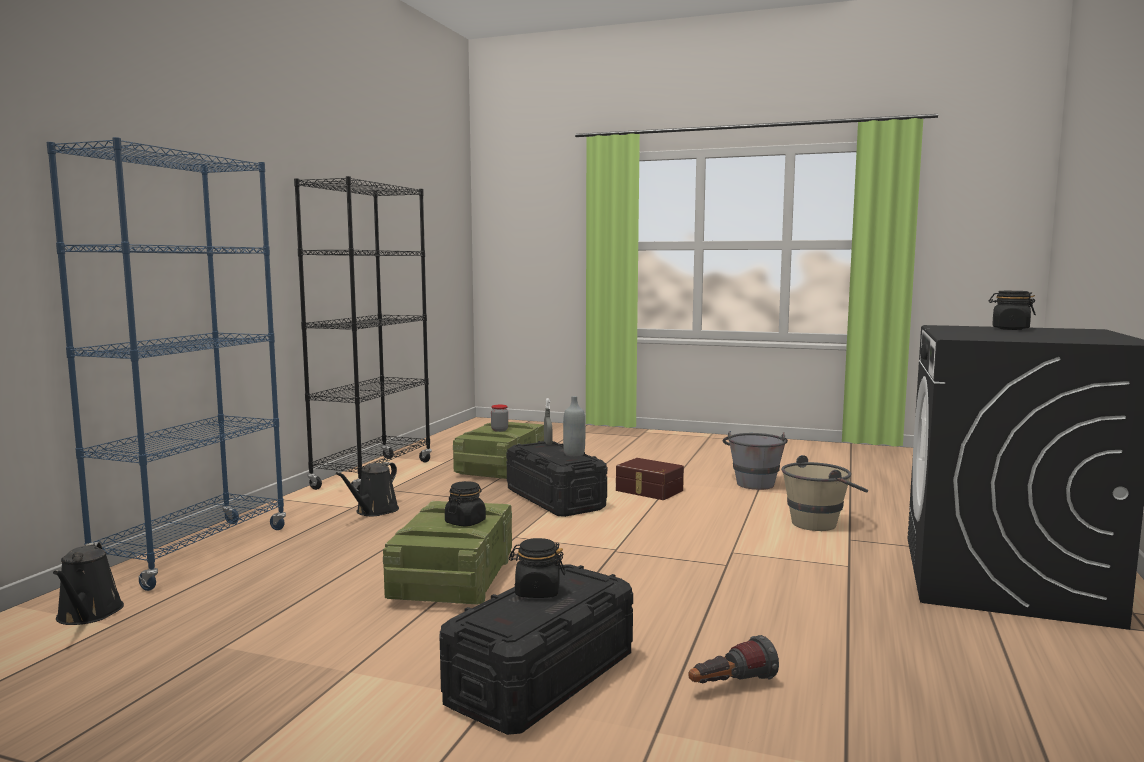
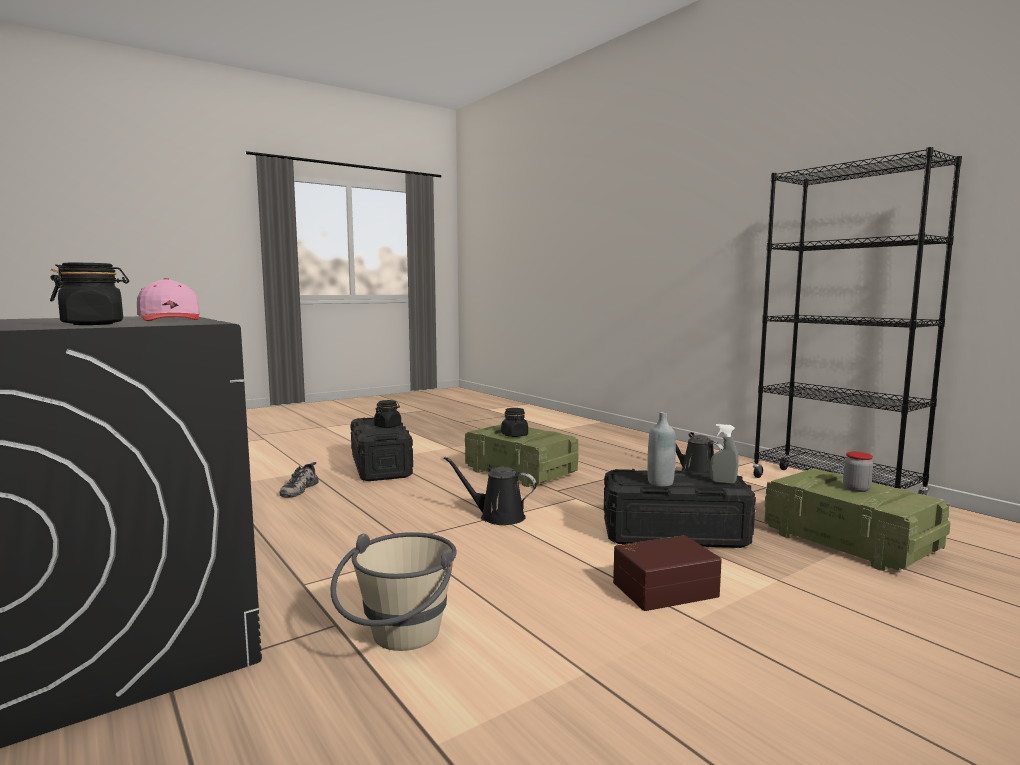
camera: 125 degrees right, 0 degrees up
(88, 615) = (575, 427): black watering can -> black watering can (497, 517)
(195, 553) = (644, 440): blue bookcase -> none
(730, 686) = (298, 489): flashlight -> shoe
(754, 482) = (640, 698): grey bucket -> none
(962, 332) = (170, 319): none -> pink cap

